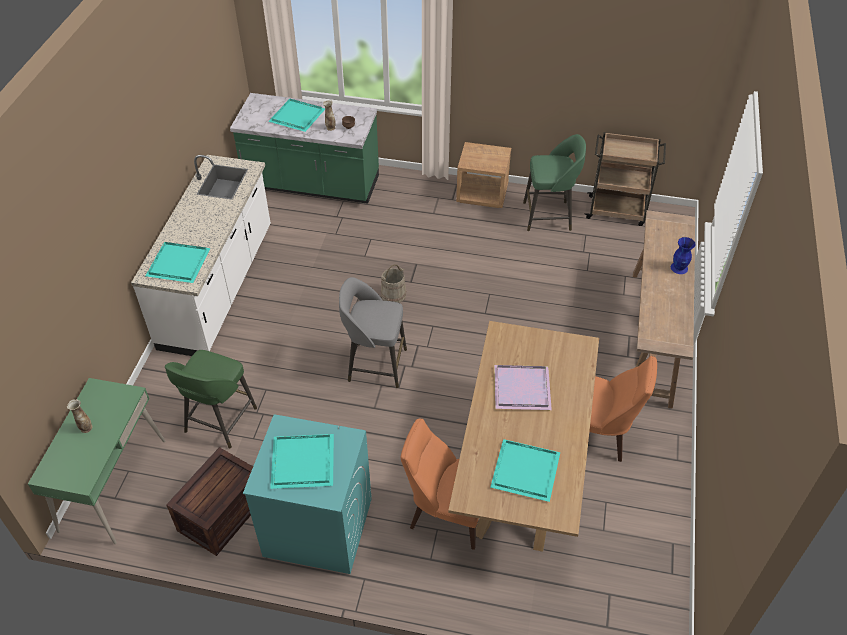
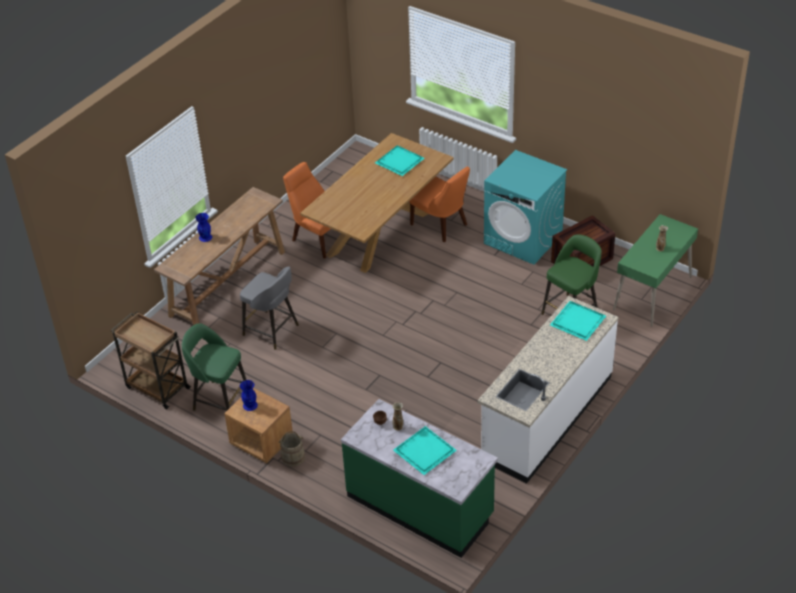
camera: 155 degrees left, 5 degrees down
(301, 463) = (528, 173): turquoise tray -> none
(375, 365) = (442, 319): grey stool -> grey stool (272, 331)
(393, 294) = (400, 368): beige bucket -> beige bucket (293, 457)
(493, 158) = (250, 405): none -> blue vase
(523, 387) = (371, 198): purple tray -> none

